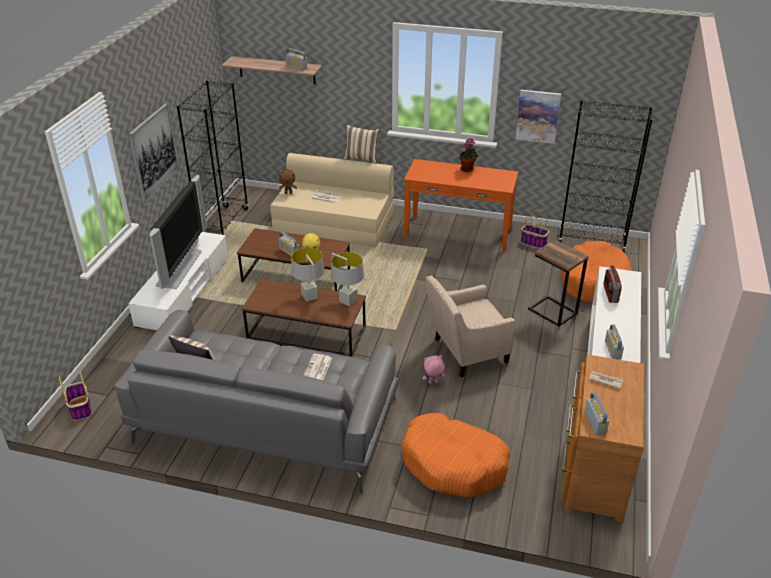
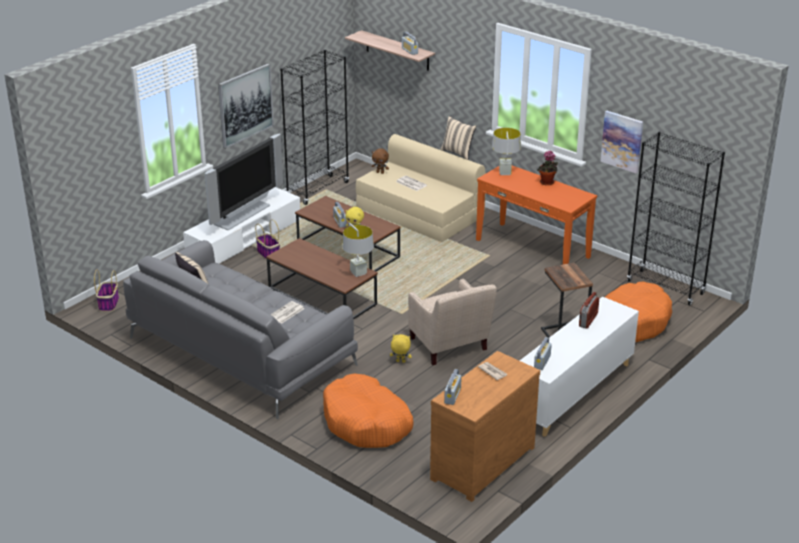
camera: 25 degrees right, 5 degrees down
(309, 297) = (328, 261): grey table lamp -> grey table lamp (505, 173)
(433, 382) = (400, 362): pink plush toy -> yellow plush toy
(465, 352) = (449, 347): beige armchair -> beige armchair turned 120 degrees counterclockwise
(534, 242) = (602, 275): basket -> basket (269, 254)

